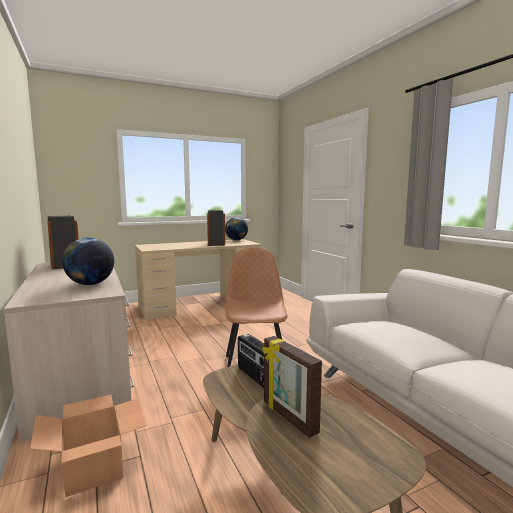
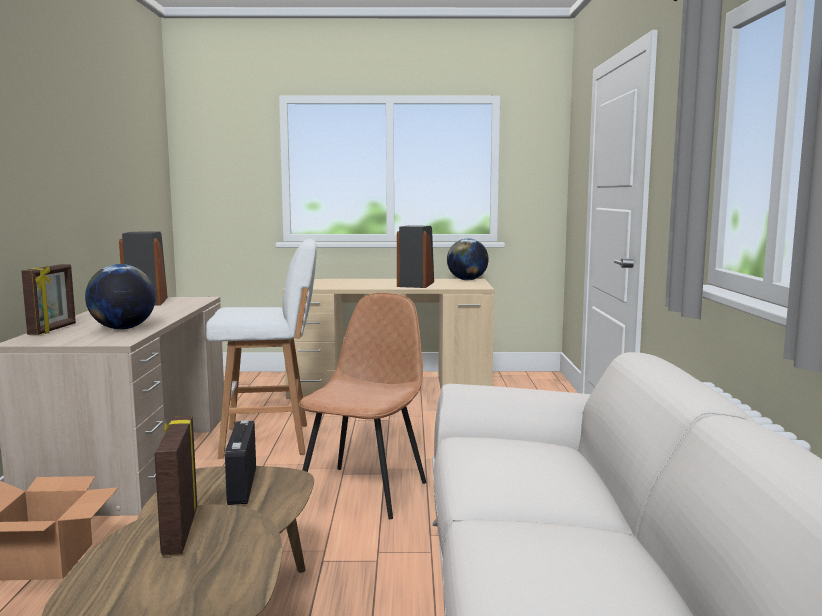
camera: 25 degrees right, 0 degrees up
(33, 290) = (53, 329): none -> picture frame
(164, 347) = (270, 440): none -> white stool

